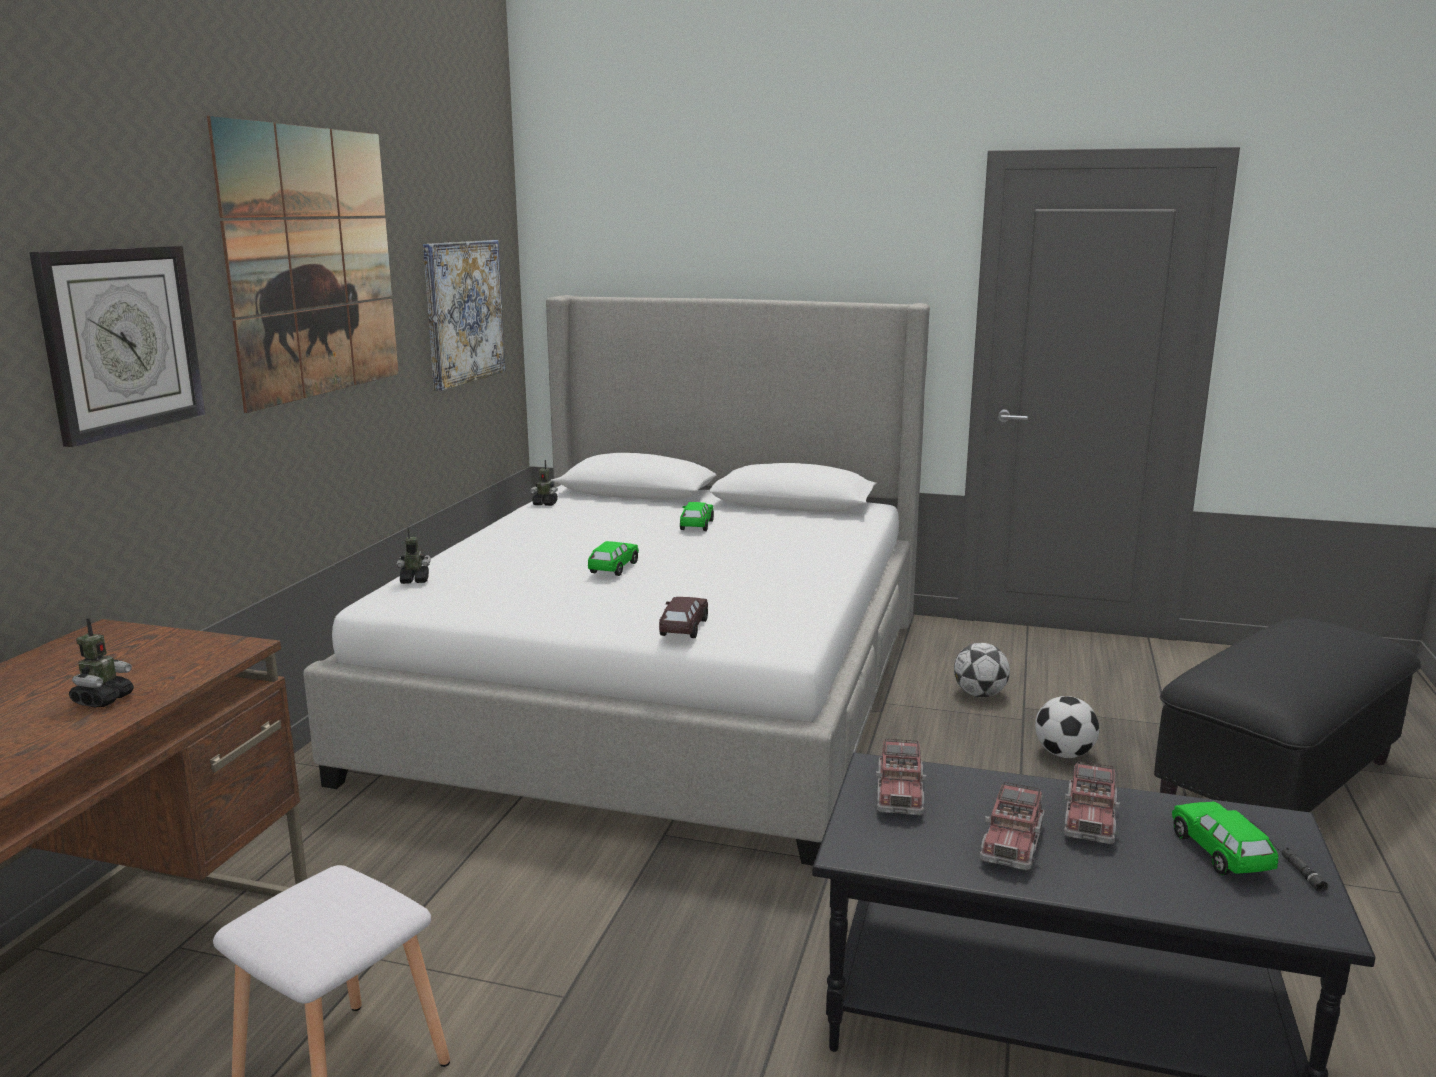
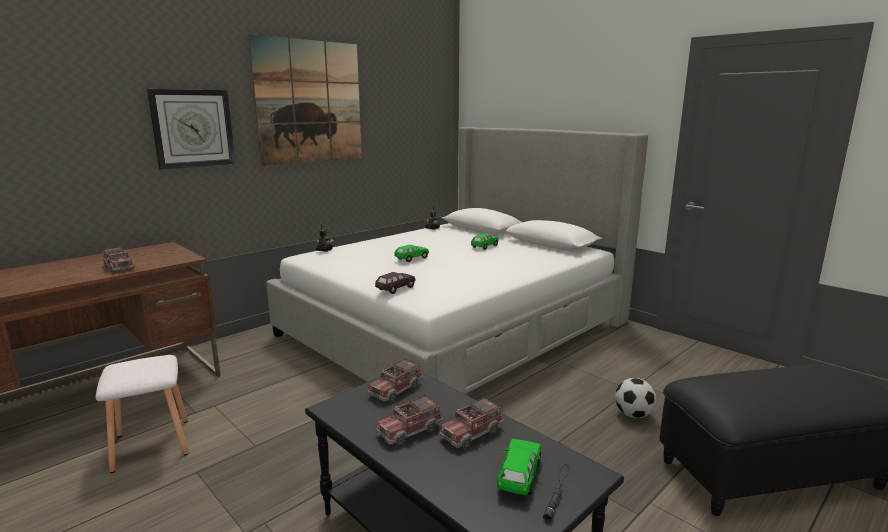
camera: 30 degrees right, 0 degrees up
(103, 700) = (119, 267): toy robot -> toy truck
(463, 312) = (412, 132): picture -> none
(980, 694) = (619, 370): football -> none

